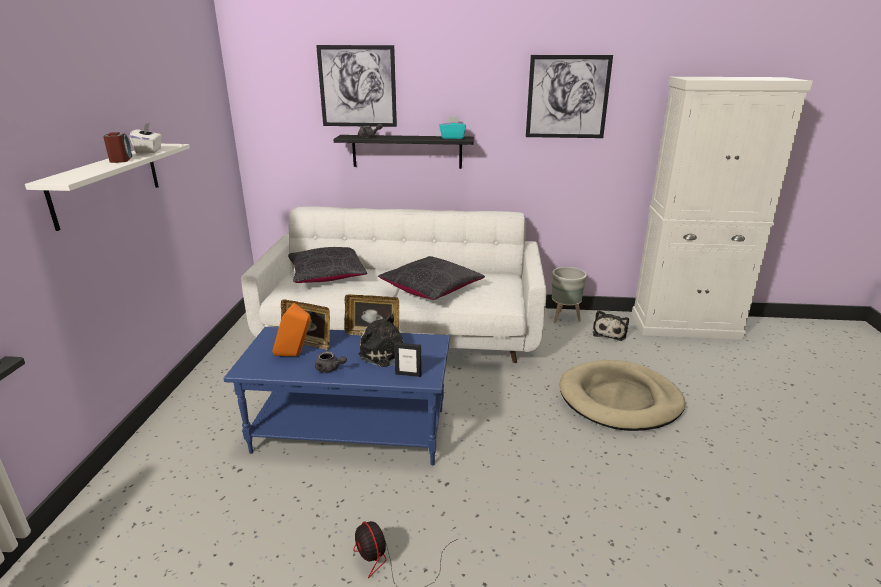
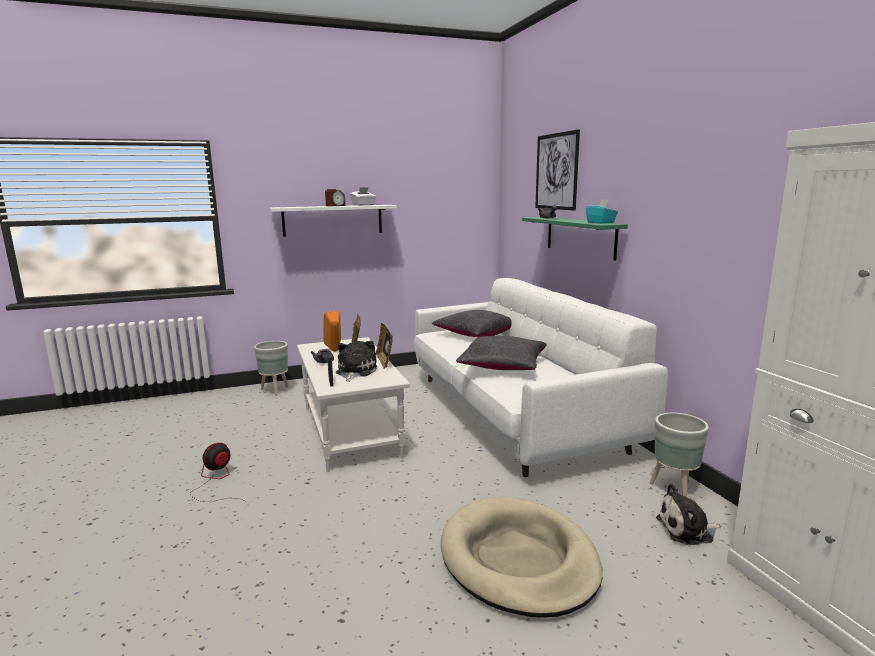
camera: 65 degrees right, 10 degrees down
(140, 473) = (275, 390): none -> grey planter
(352, 430) = (351, 431): blue coffee table -> white coffee table
(407, 151) = (580, 236): black shelf -> green shelf
(567, 97) = (718, 175): picture -> none

